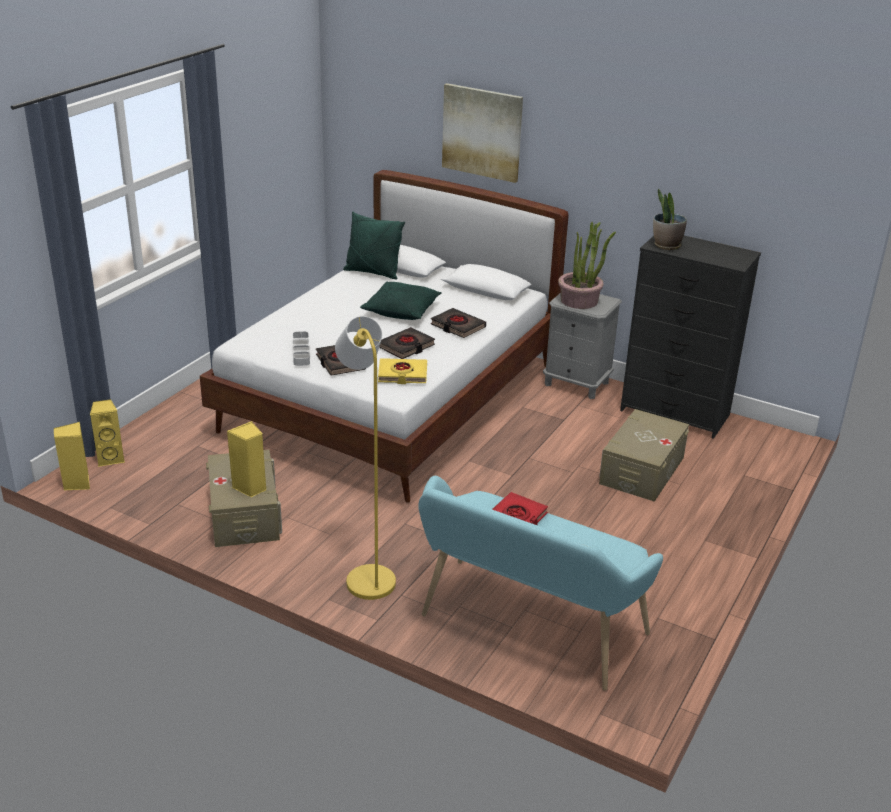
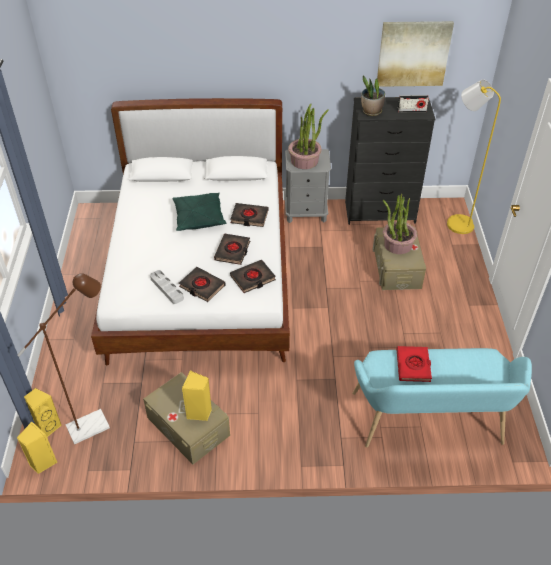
camera: 30 degrees left, 15 degrees up
(156, 474) = (95, 423): none -> brown floor lamp
(367, 577) = (309, 435): yellow floor lamp -> yellow floor lamp (455, 222)
(373, 272) = (145, 188): green pillow -> none
(402, 374) = (253, 278): yellow book -> black book
(482, 132) = (199, 56): picture -> picture (413, 53)
(646, 432) = (397, 244): none -> potted plant
(721, 257) = (411, 110): none -> radio

